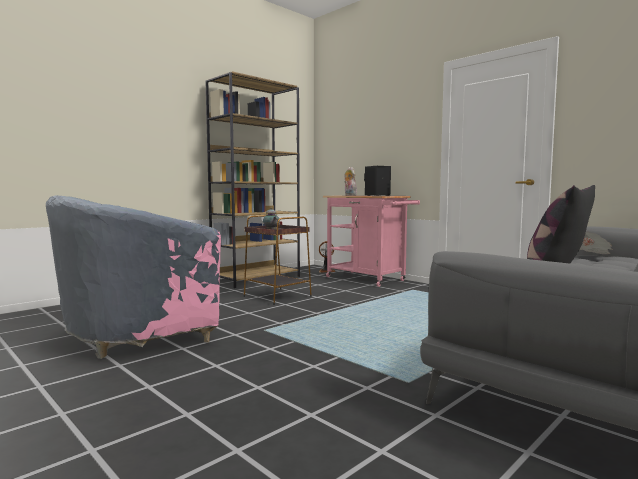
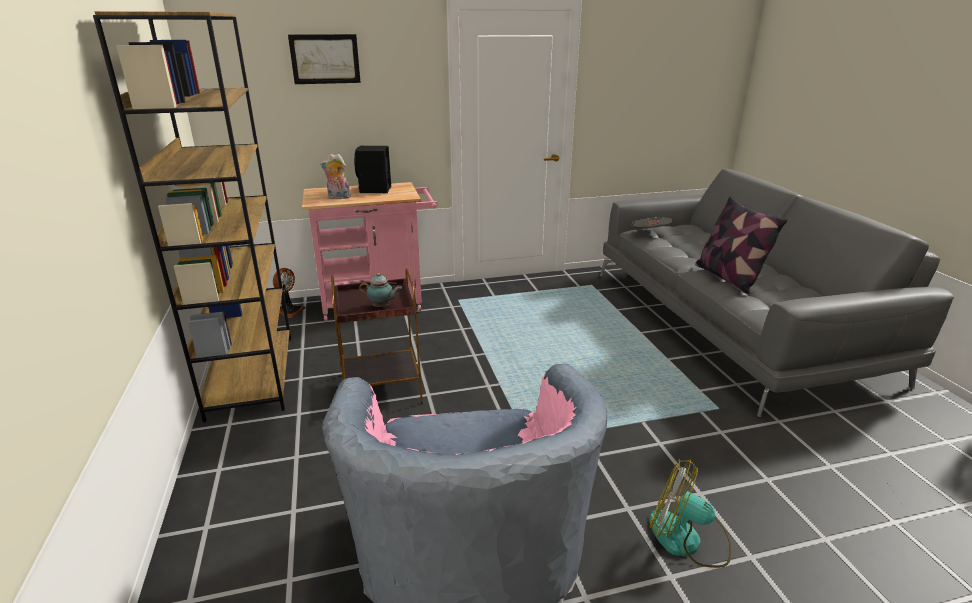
camera: 60 degrees left, 20 degrees up
(193, 387) = (687, 539): none -> fan
(372, 115) = (325, 59): none -> picture

